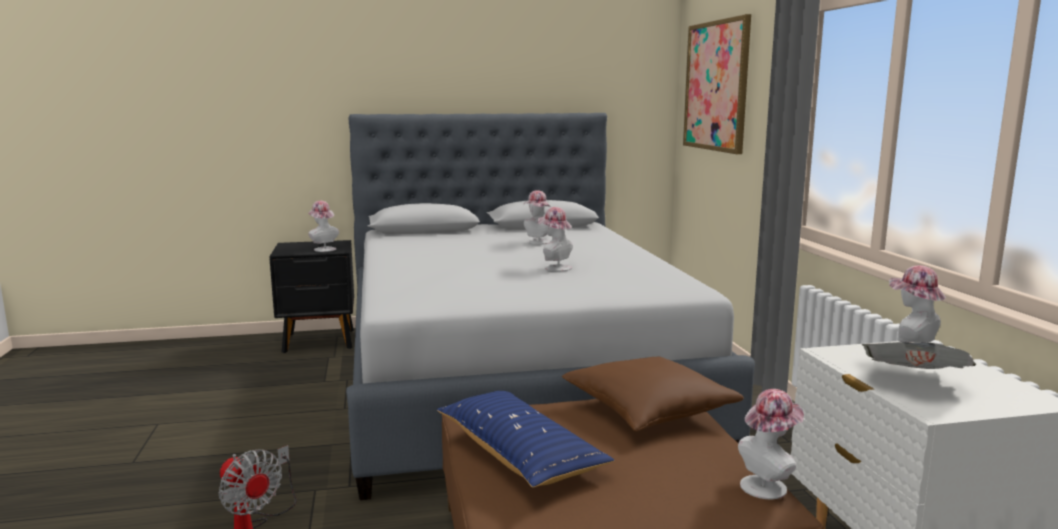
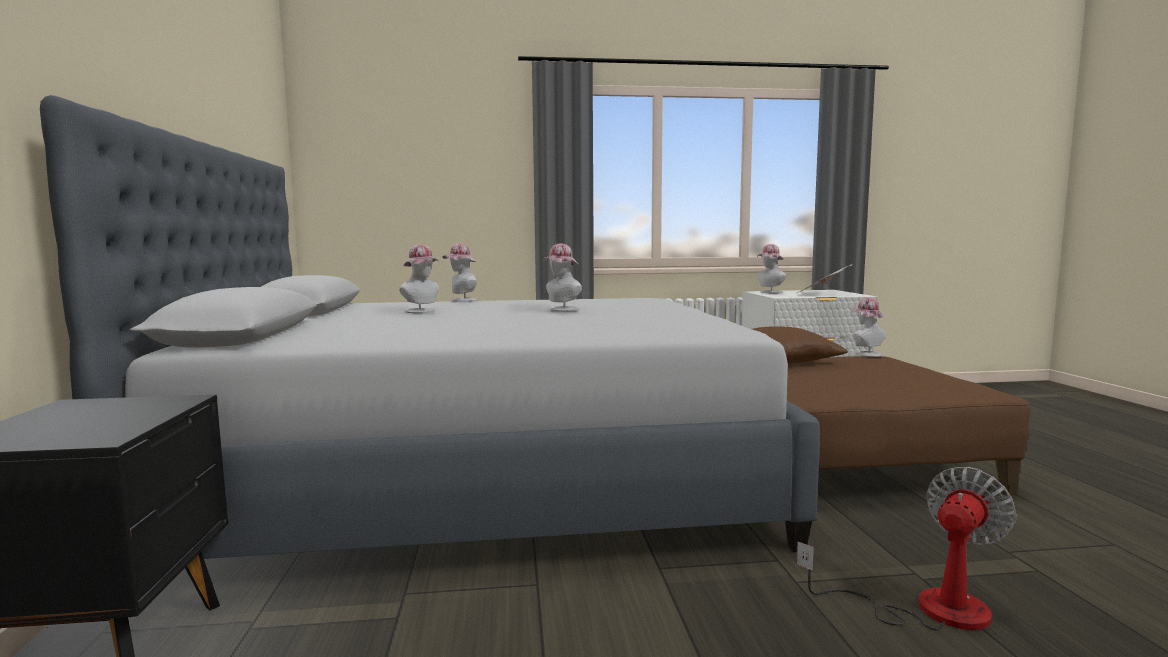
camera: 85 degrees left, 5 degrees down
(323, 249) = (134, 410): hat -> hat (461, 300)
(519, 454) = (880, 385): blue pillow -> none
(716, 86) = (396, 148): picture -> none

